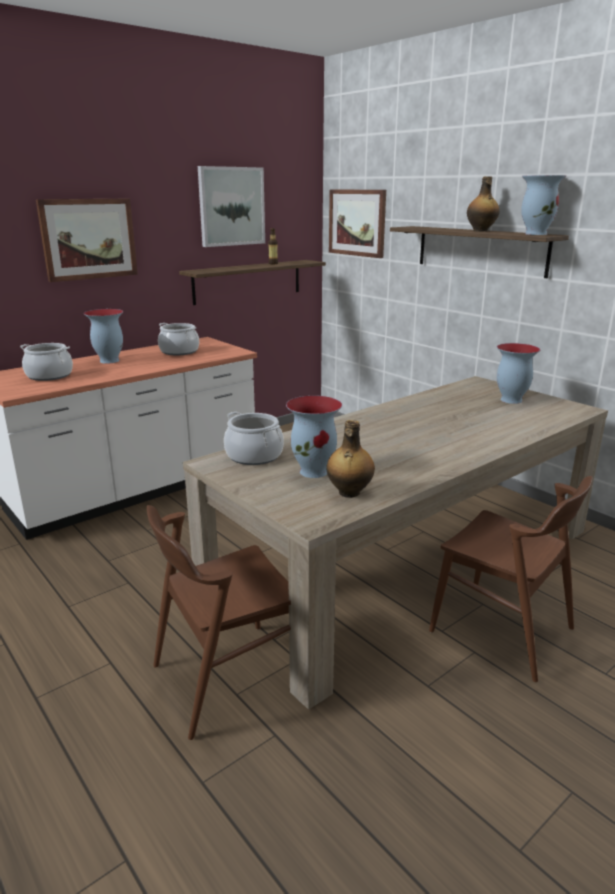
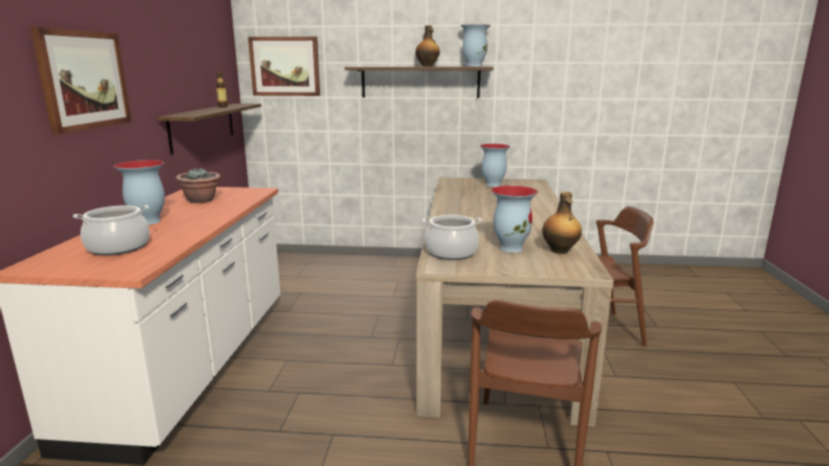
camera: 45 degrees left, 5 degrees down
(179, 351) = (201, 200): cooking pot -> potted plant
(231, 206) = (185, 49): picture -> none

